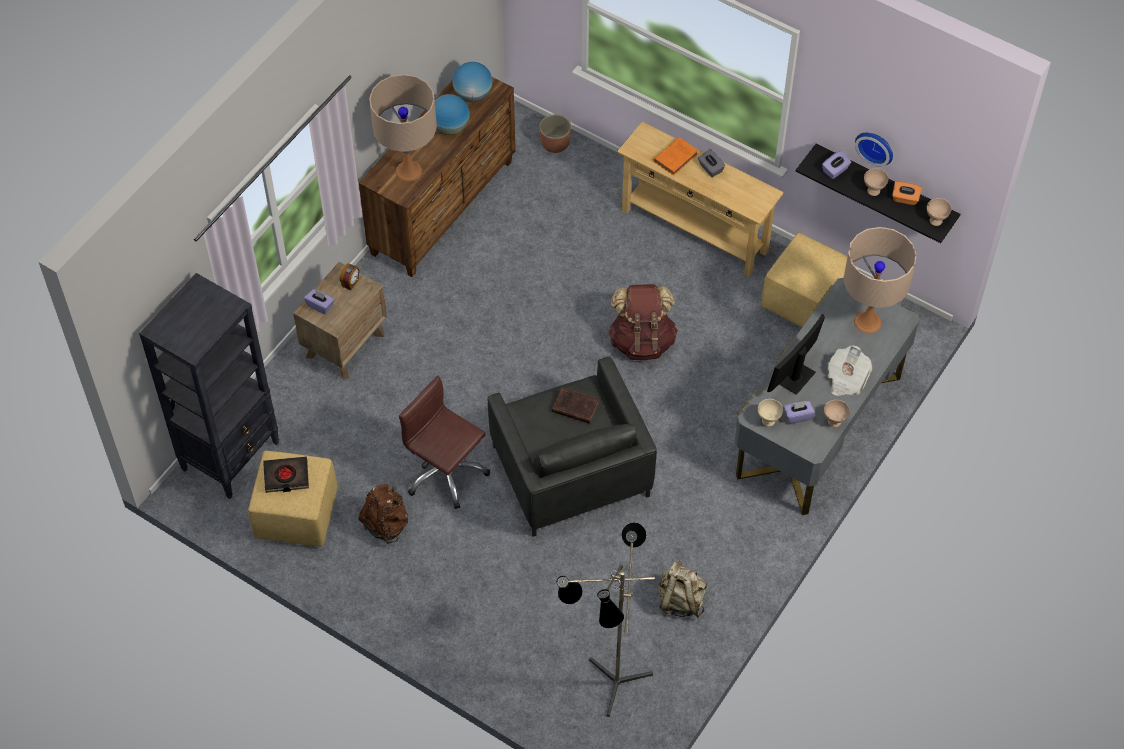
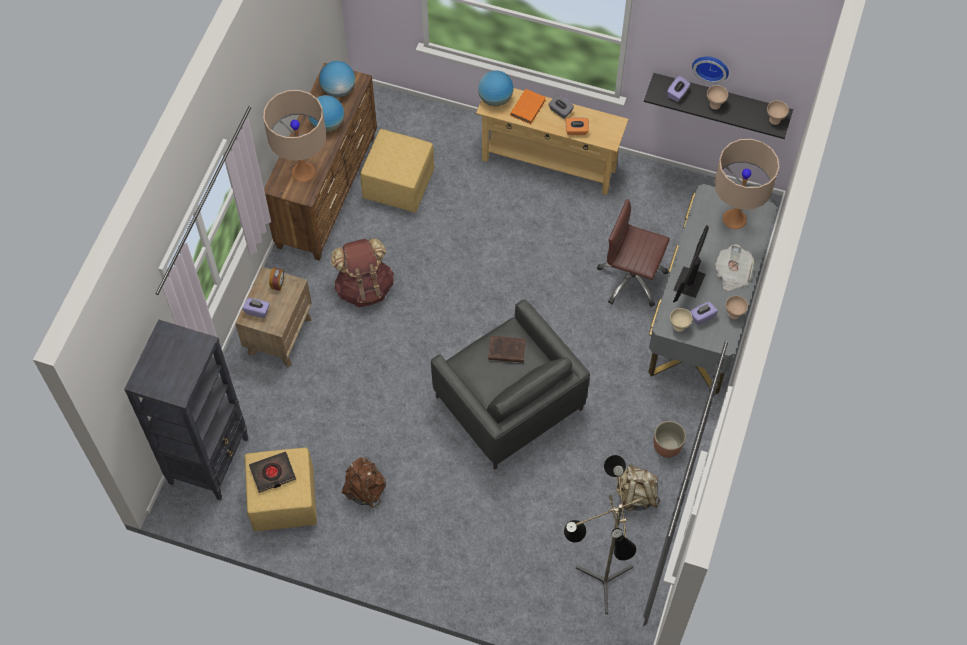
camera: 15 degrees left, 5 degrees up
(445, 473) = (402, 431): brown office chair -> brown office chair (631, 279)
(555, 144) = (407, 112): planter -> planter (667, 446)
(642, 341) = (534, 272): brown backpack -> brown backpack (364, 287)
(643, 141) = (495, 99): none -> globe
(805, 302) = (660, 206): yellow ottoman -> yellow ottoman (399, 185)
(905, 199) = (743, 106): orange tissue box -> orange tissue box (576, 131)

